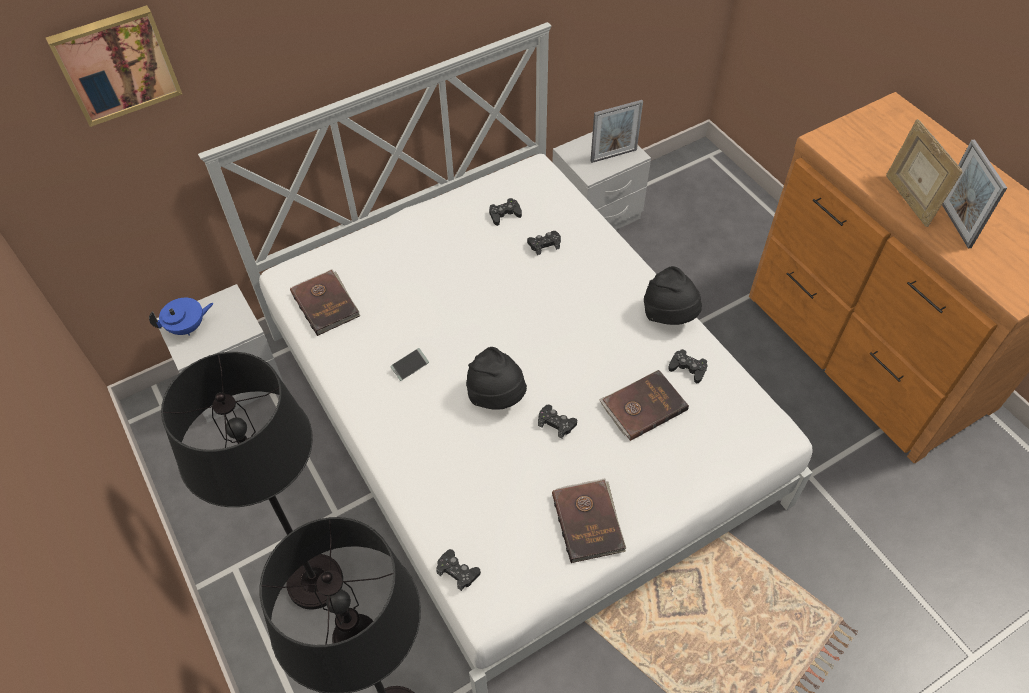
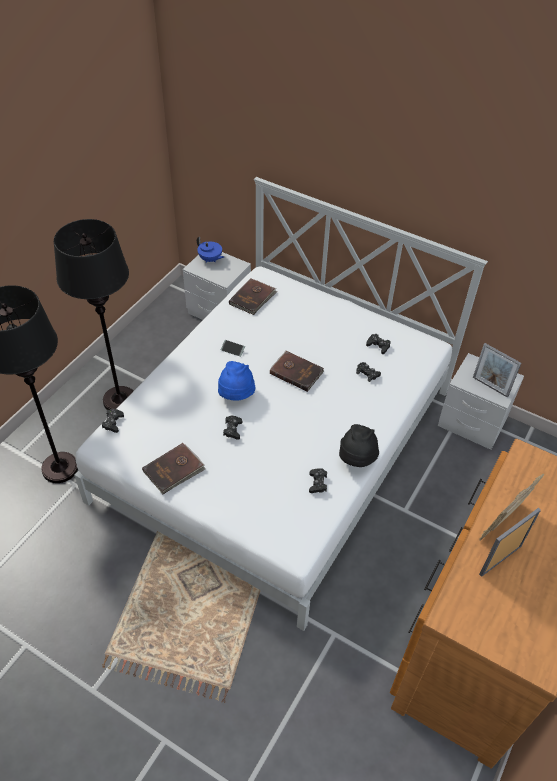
camera: 60 degrees right, 5 degrees down
(116, 64) = (239, 104): picture -> none
(497, 396) = (236, 395): black hat -> blue hat
(642, 406) = (272, 468): brown book -> brown book (296, 372)

